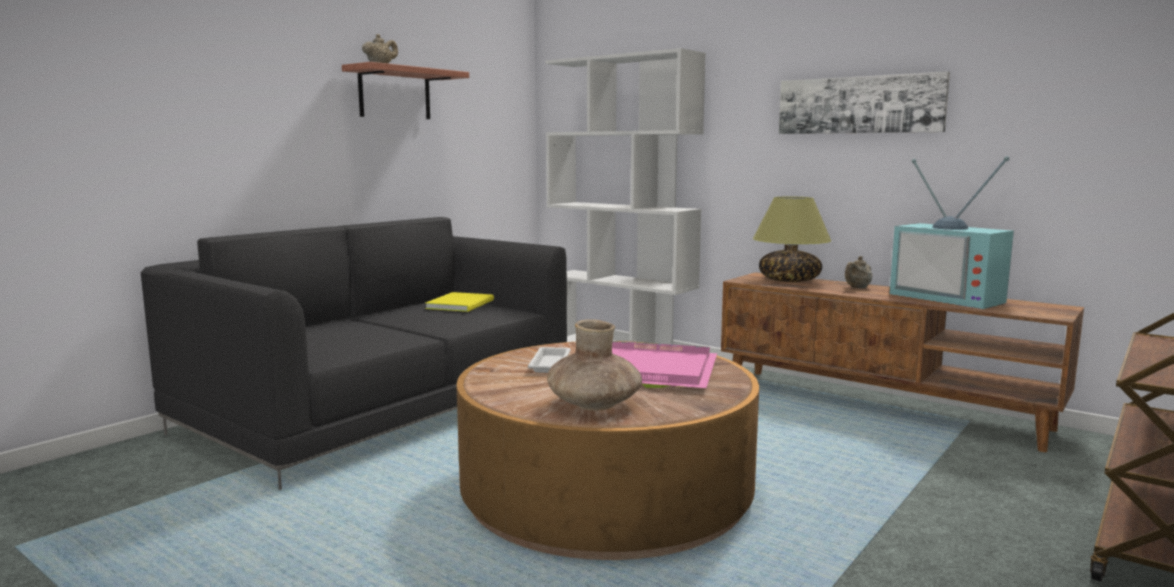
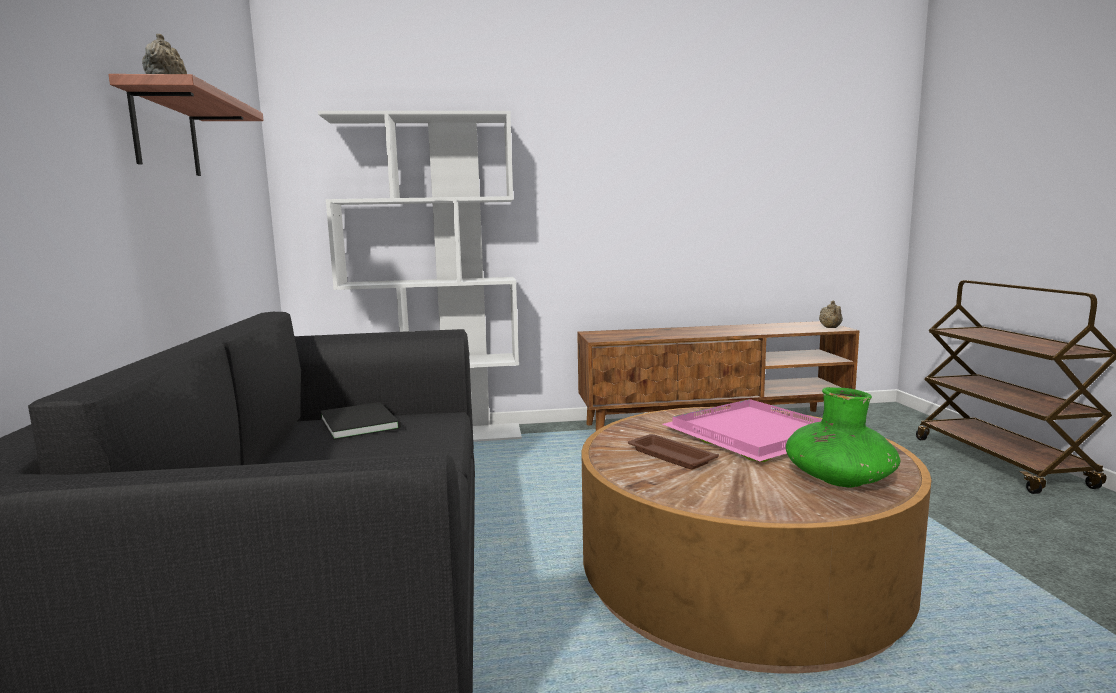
camera: 45 degrees left, 0 degrees up
(462, 304) = (361, 422): yellow book -> black book
(550, 363) = (669, 456): white tray -> brown tray
(594, 404) = (839, 480): brown vase -> green vase
(790, 280) = (628, 333): table lamp -> none
(857, 288) = (687, 331): beige teapot -> beige teapot (830, 328)
(859, 105) = (659, 176): picture -> none
(950, 298) = (756, 327): television -> none

